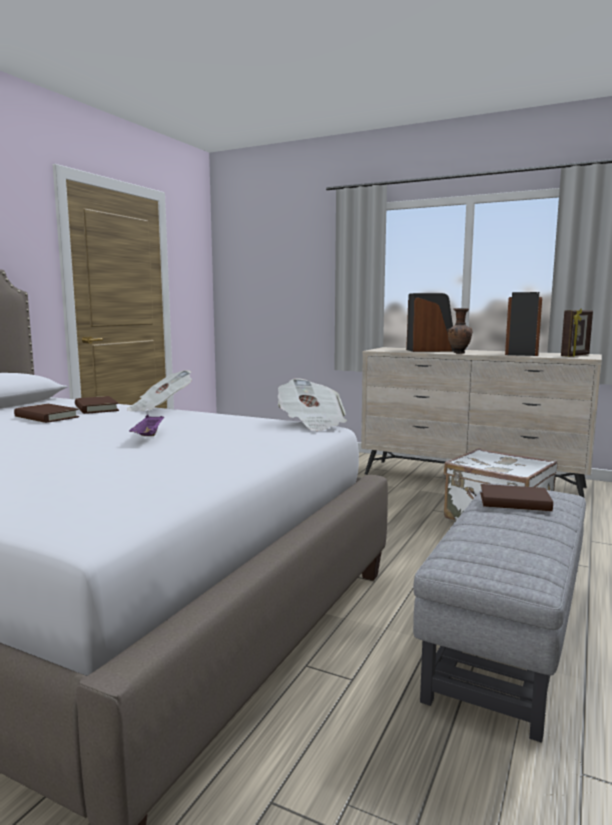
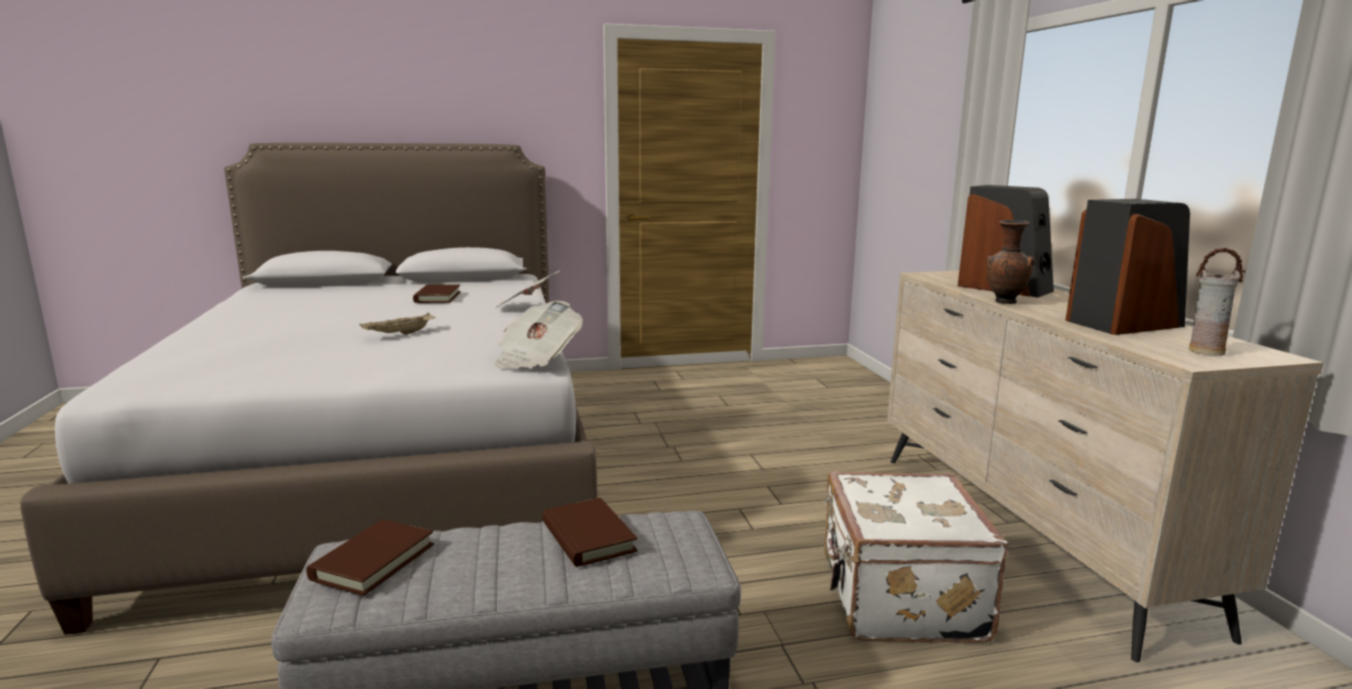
camera: 50 degrees right, 5 degrees up
(96, 408) = (494, 296): brown book -> brown book (373, 561)
(149, 437) = (399, 334): purple tray -> beige tray
(576, 355) = (1205, 352): picture frame -> vase

